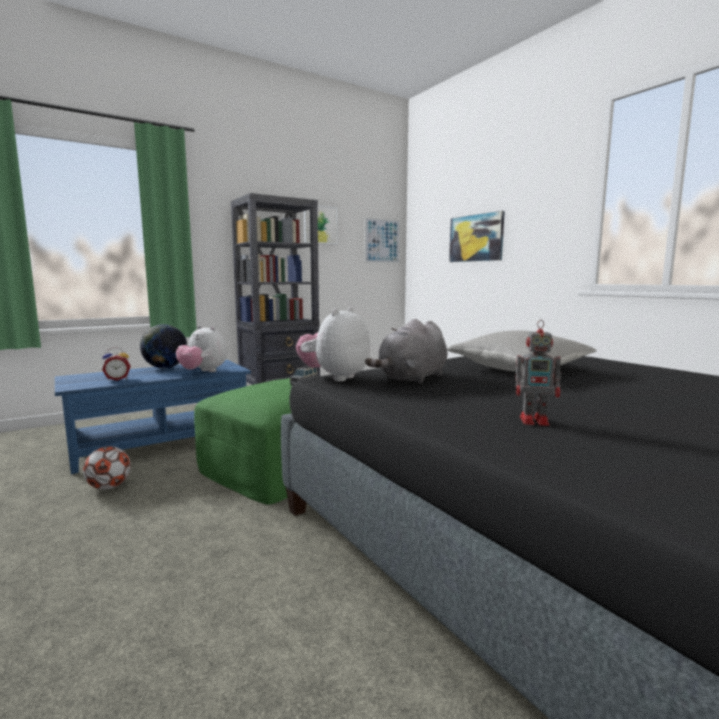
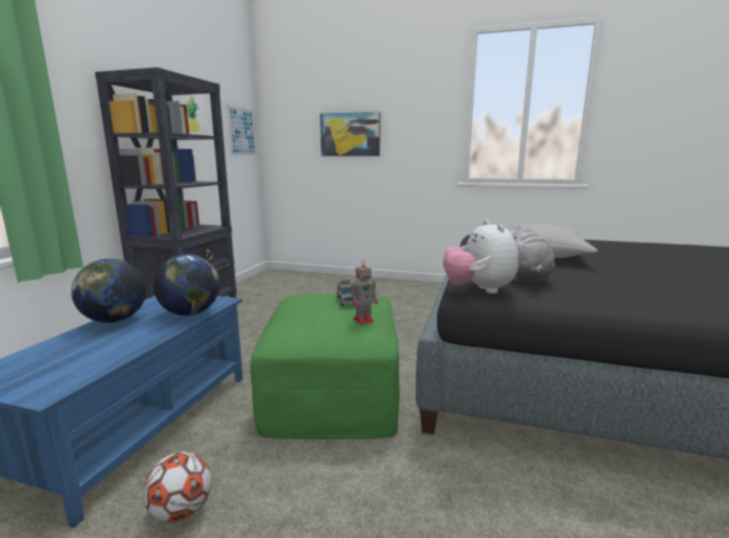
camera: 40 degrees left, 5 degrees up
(118, 379) = (92, 356): alarm clock -> none
(203, 372) = (191, 314): plush toy -> globe
(536, 420) = (689, 294): toy robot -> toy robot (364, 320)

